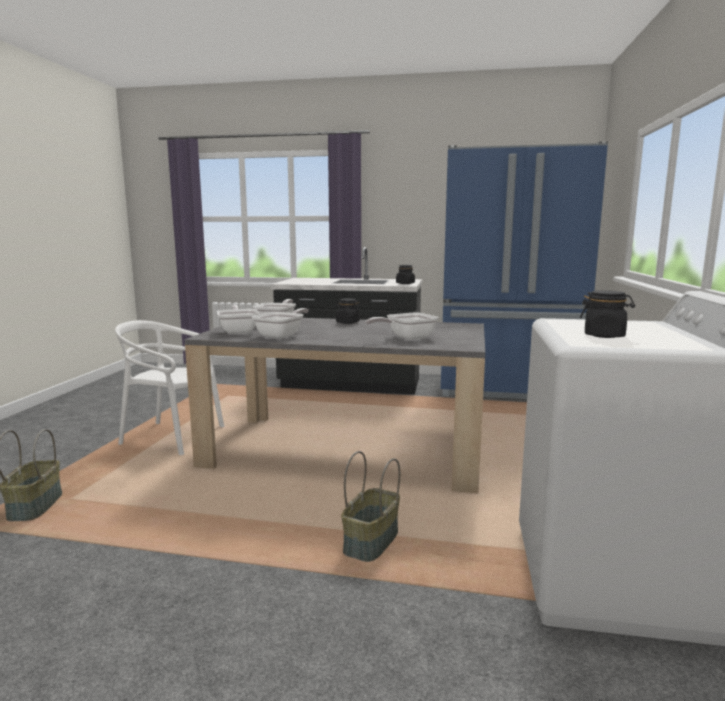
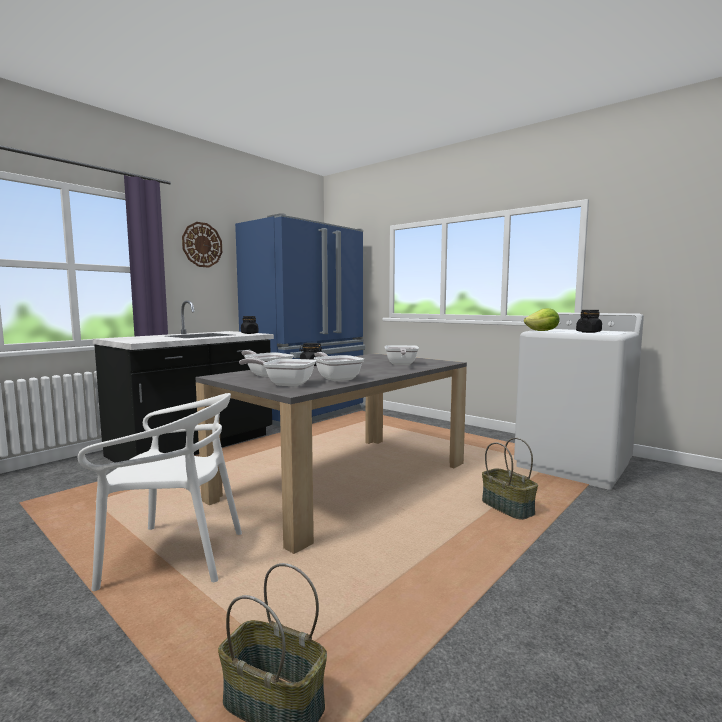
camera: 60 degrees left, 5 degrees down
(173, 437) = (174, 556): white chair -> white chair turned 135 degrees counterclockwise
(408, 188) = (202, 245): none -> wall clock
(564, 322) = (542, 331): none -> lettuce

